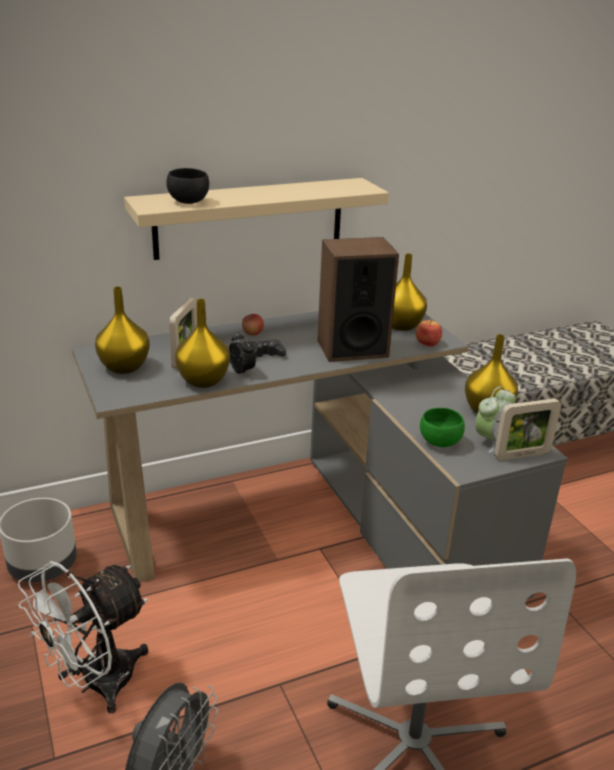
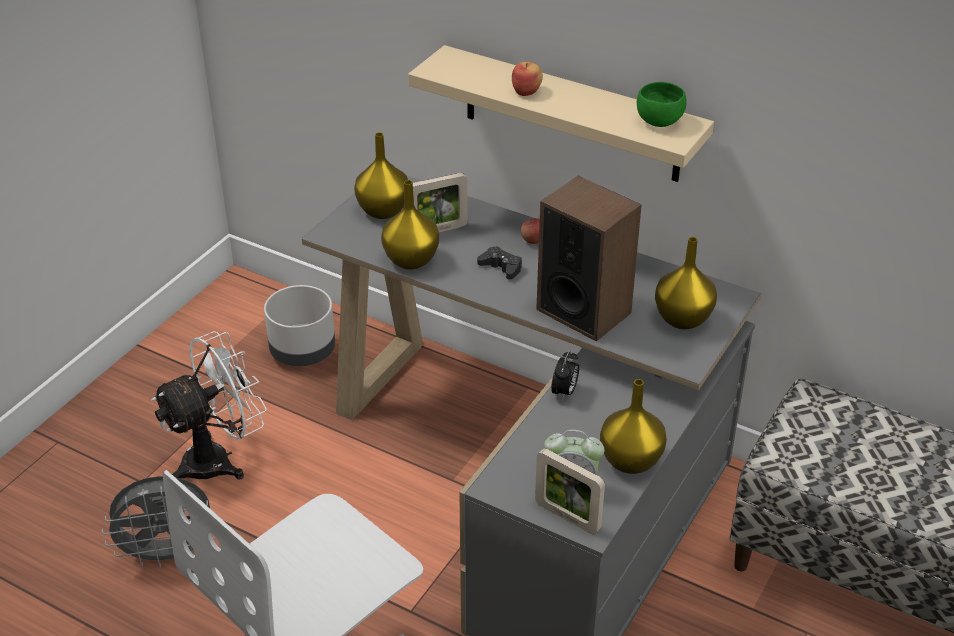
camera: 55 degrees right, 10 degrees up
(96, 684) = (218, 459): white fan -> white fan turned 135 degrees clockwise
(190, 202) = (476, 77): black bowl -> none
(242, 371) = (453, 271): alarm clock -> alarm clock (564, 392)
(427, 343) = (665, 353): apple -> apple (526, 91)
(438, 442) = (524, 450): green bowl -> green bowl (657, 121)

